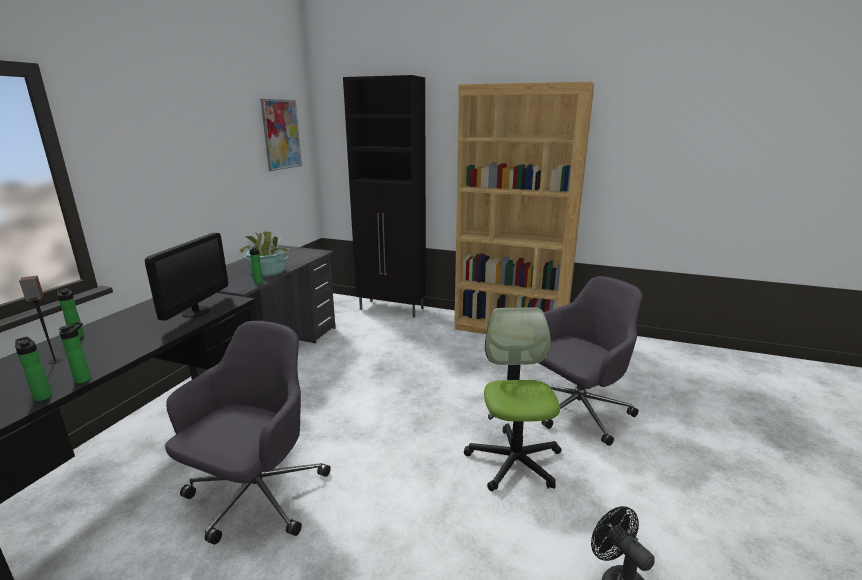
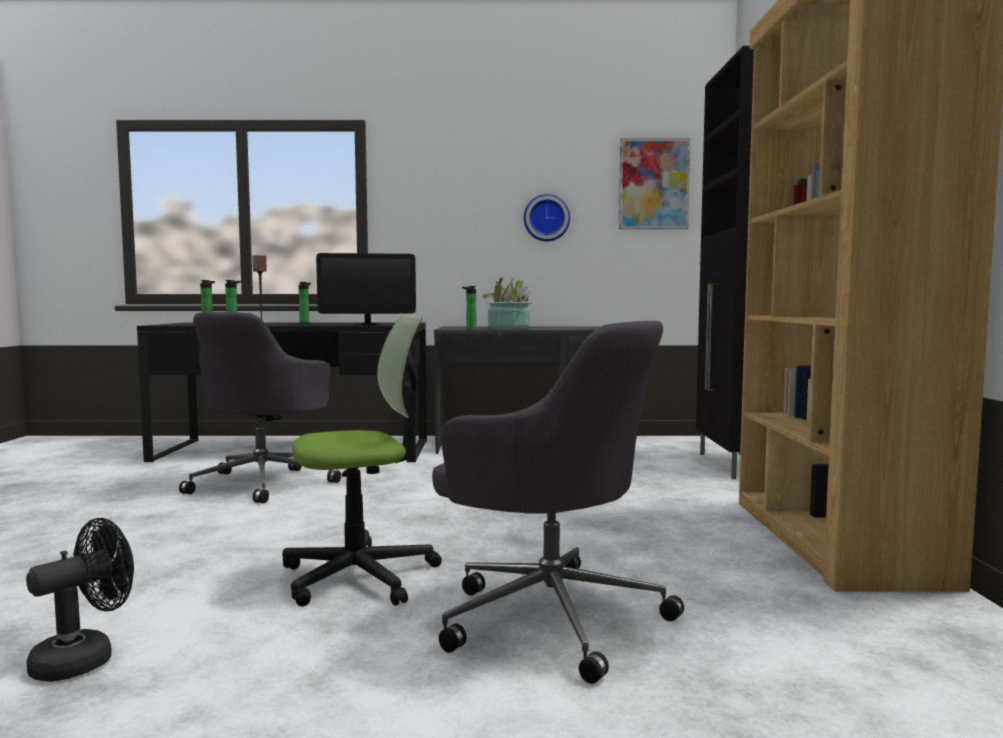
camera: 70 degrees right, 15 degrees down
(227, 168) = (546, 218): none -> wall clock
(255, 497) = (264, 483): grey office chair -> grey office chair turned 105 degrees clockwise

